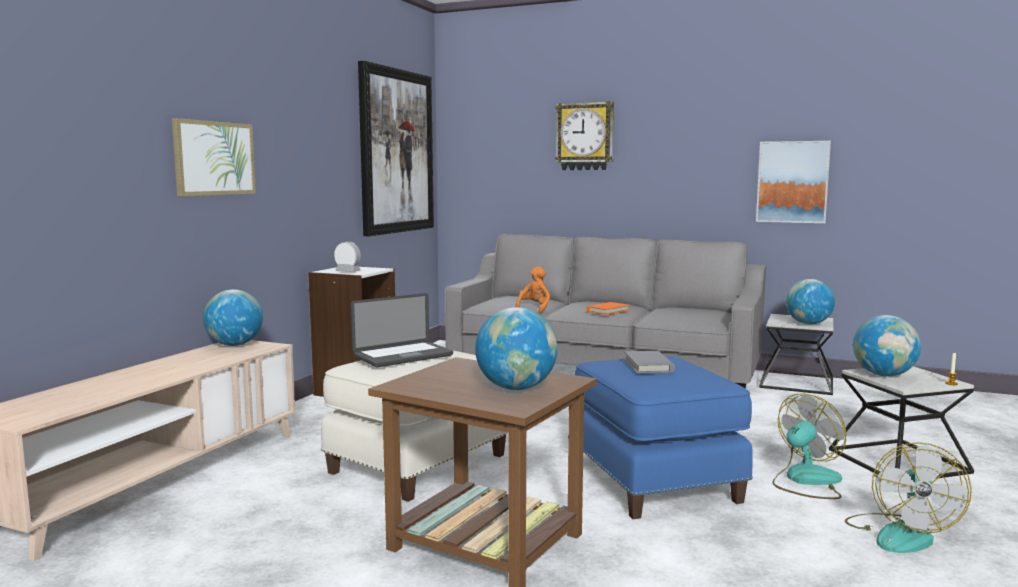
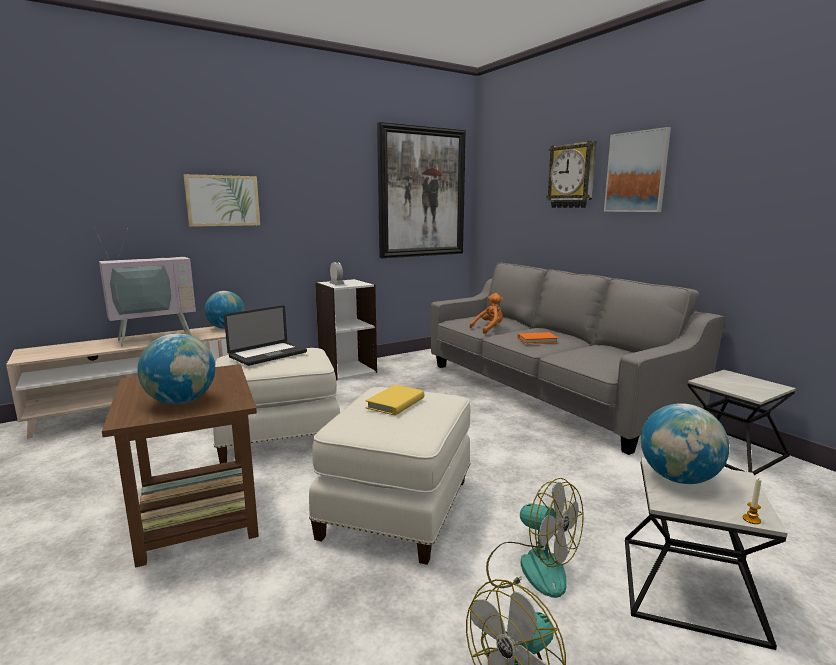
camera: 35 degrees right, 5 degrees up
(159, 368) = (155, 337): none -> television
(403, 356) = (268, 355): laptop -> laptop turned 45 degrees counterclockwise
(648, 365) = (395, 403): grey book -> yellow book
(654, 479) = (399, 508): blue ottoman -> white ottoman
(792, 182) = (766, 223): picture -> picture (636, 172)
(805, 481) = (531, 567): fan -> fan turned 45 degrees clockwise
(808, 324) = (741, 389): globe -> none

